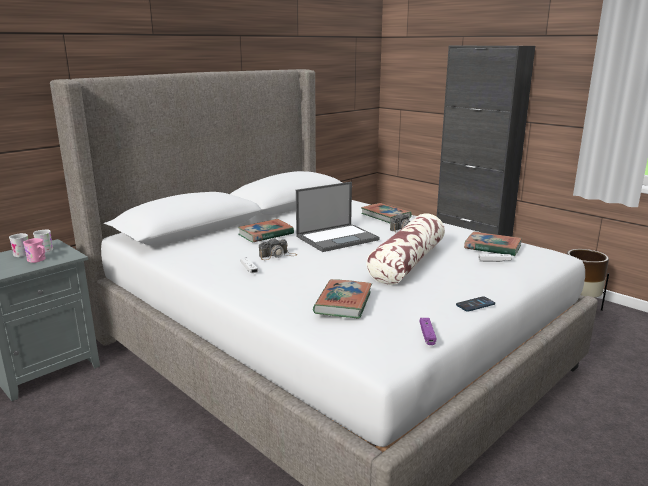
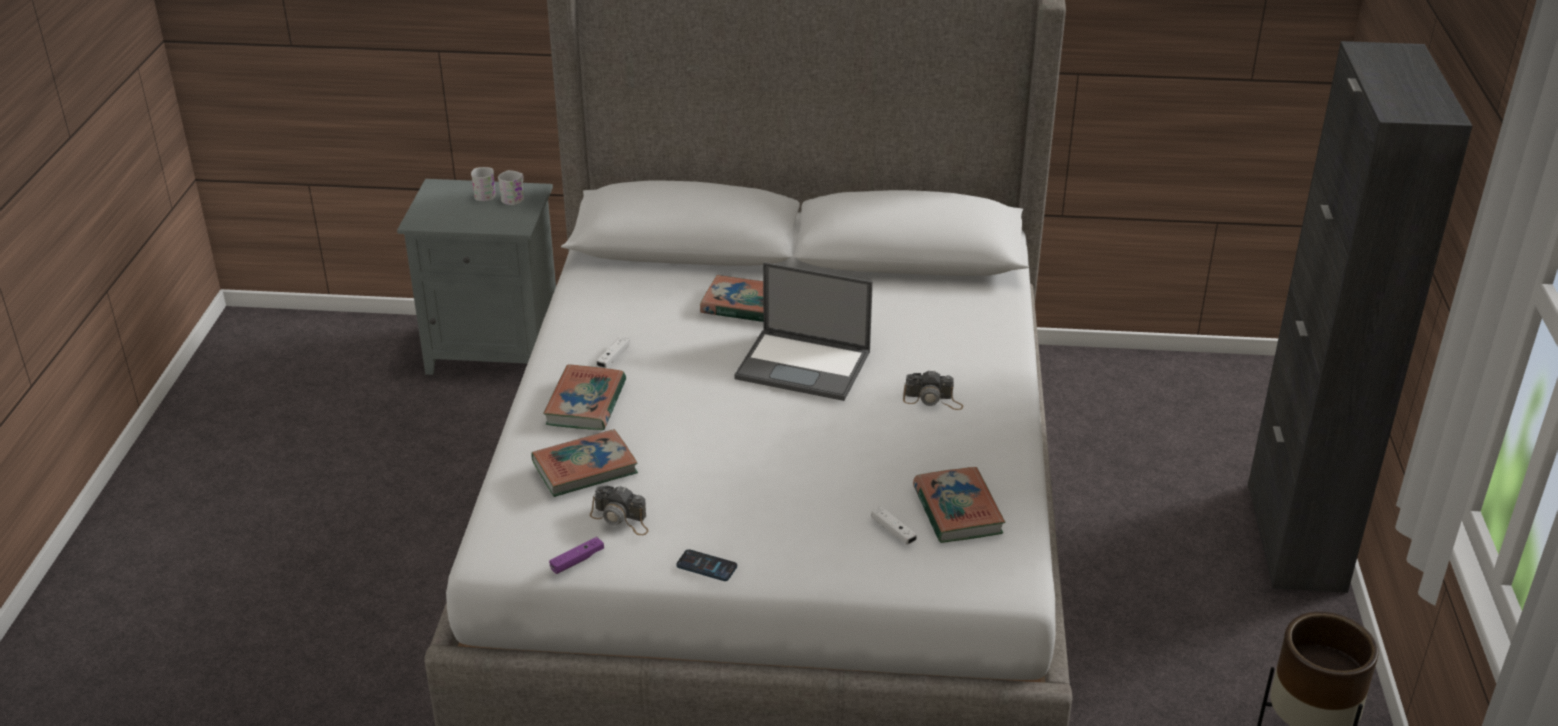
camera: 50 degrees right, 15 degrees up
(38, 260) = (483, 216): pink mug -> none
(277, 255) = (678, 354): camera -> camera (621, 519)
(385, 216) = (971, 359): book -> book (586, 403)
(407, 262) = (791, 460): pillow -> none

